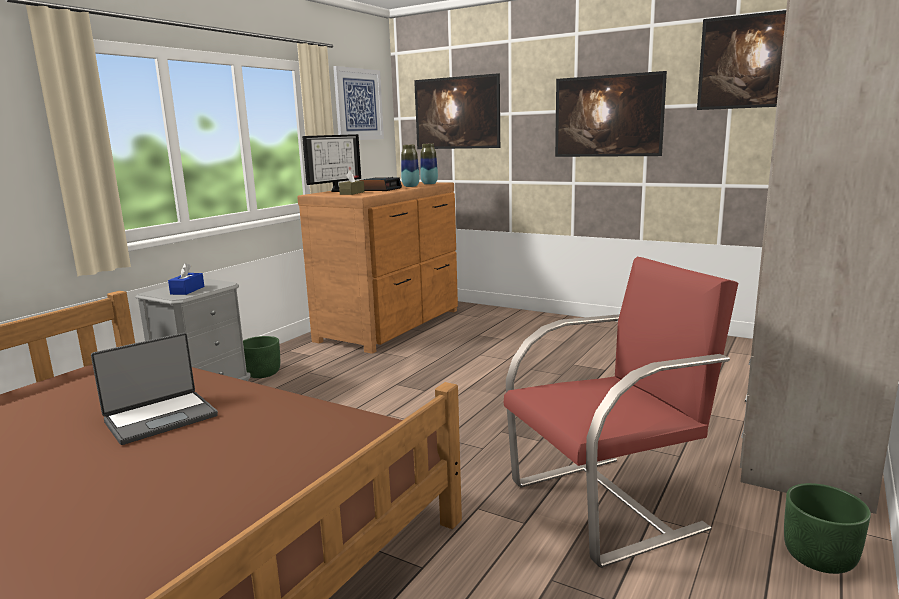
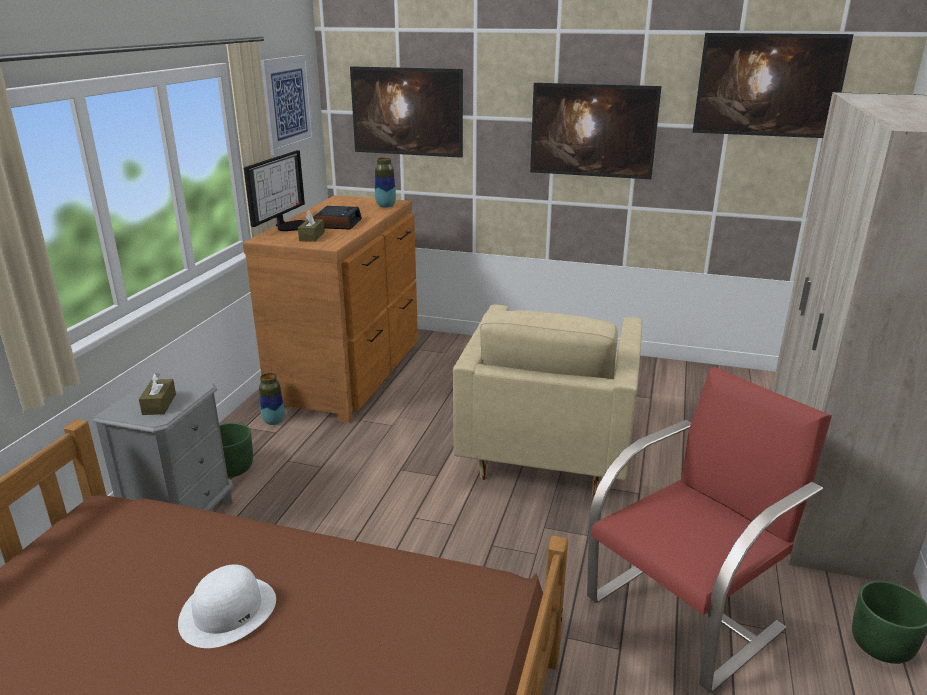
camera: 15 degrees left, 10 degrees up
(160, 418) = (228, 610): laptop -> white hat
(187, 290) = (159, 404): blue tissue box -> brown tissue box
(410, 186) = (368, 214): vase -> vase (274, 421)
(534, 381) = (547, 449): none -> beige armchair

